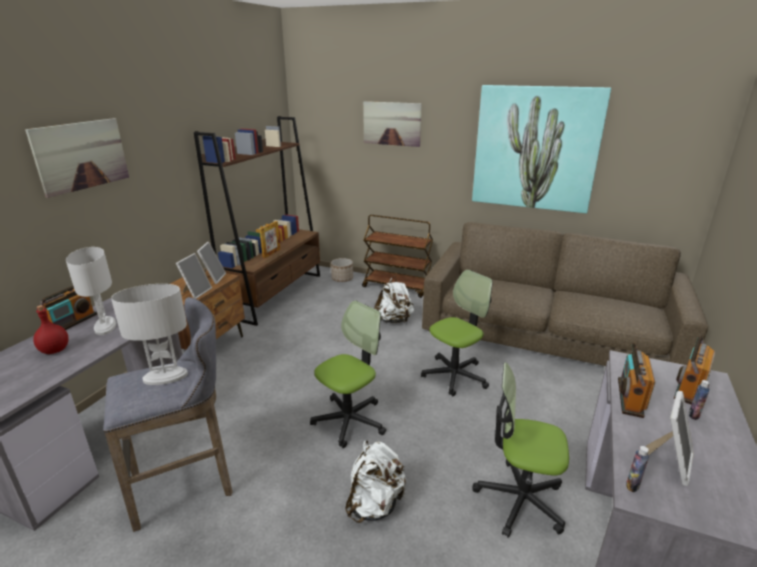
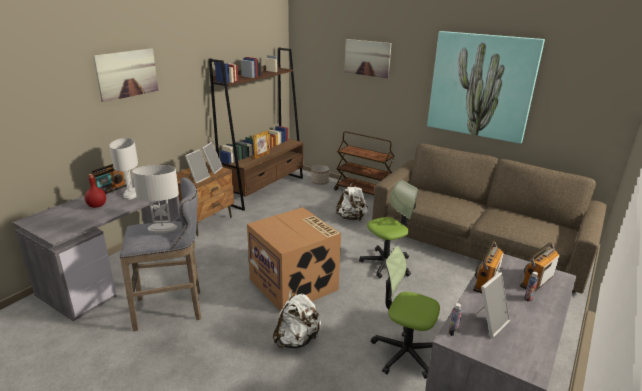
camera: 10 degrees right, 0 degrees up
(349, 420) = (295, 284): office chair -> cardboard box

